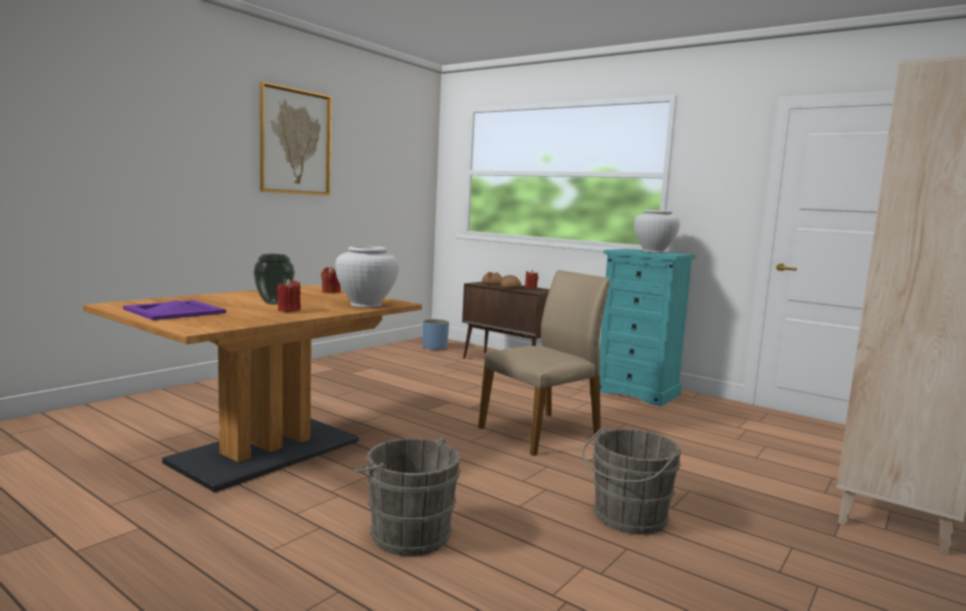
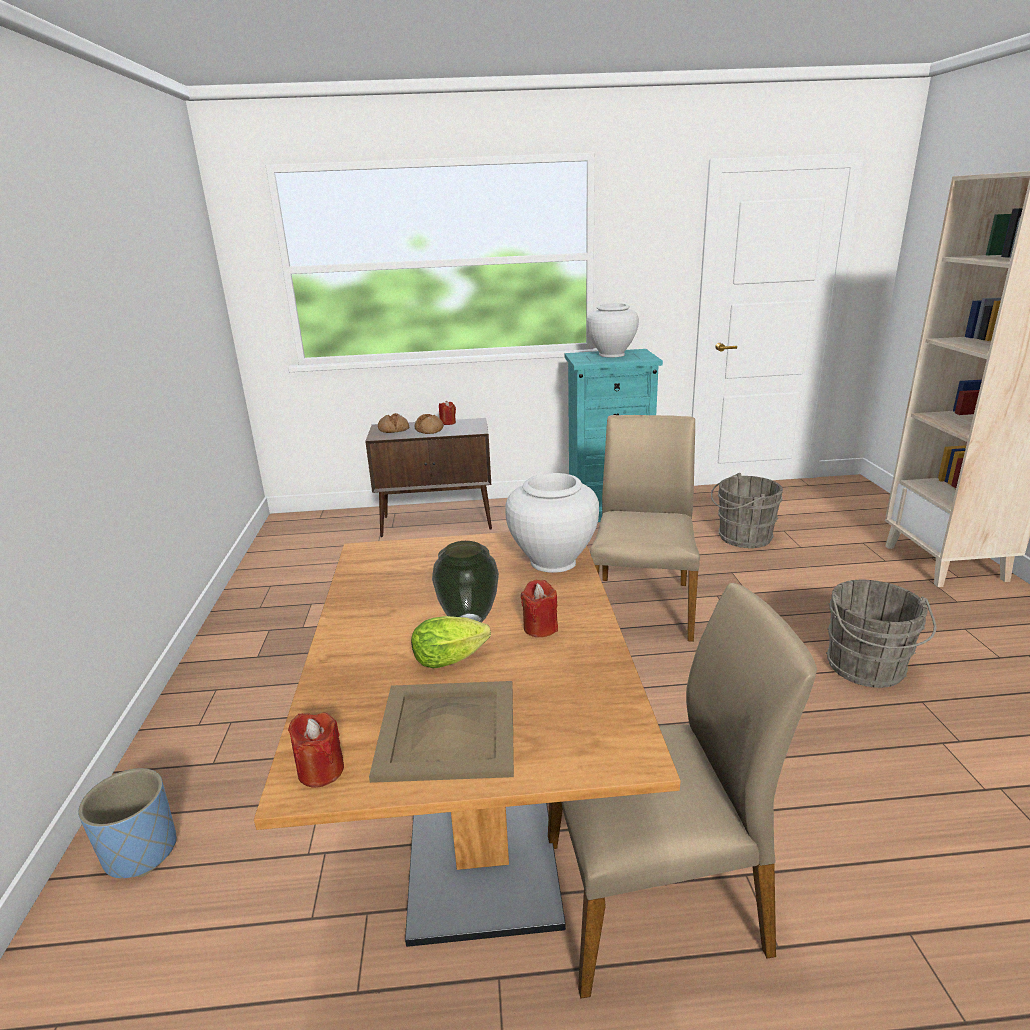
camera: 40 degrees left, 15 degrees up
(173, 311) = (446, 731): purple tray -> beige tray
(235, 305) = (454, 659): none -> lettuce
(267, 507) = (656, 897): none -> beige chair
(295, 142) = (88, 281): picture -> none
(331, 292) = (424, 551): red candle -> red candle (321, 770)
(406, 533) = (807, 815): grey bucket -> grey bucket (741, 537)
(434, 348) = (317, 534): blue planter -> blue planter (140, 852)

